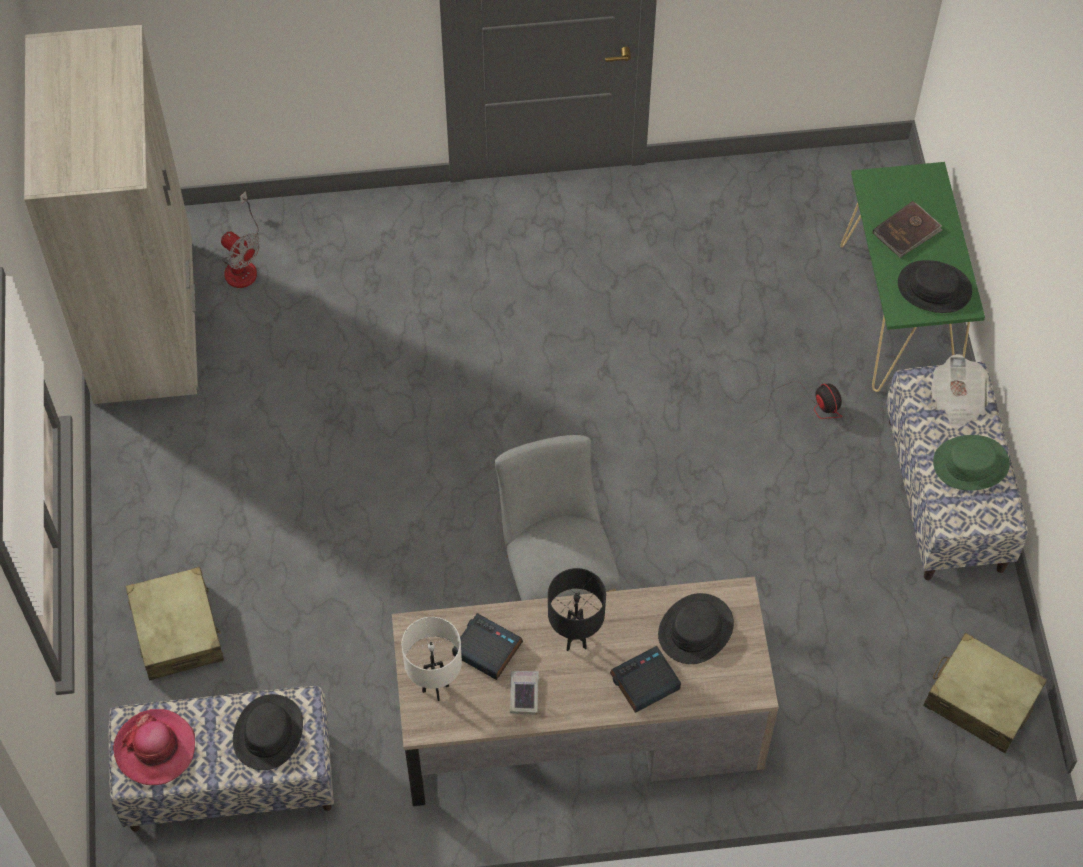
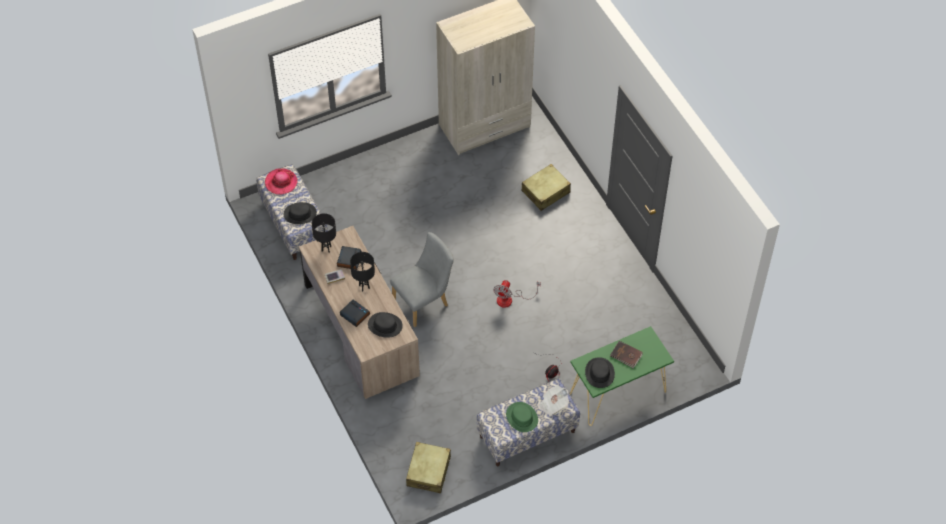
camera: 70 degrees right, 5 degrees down
(177, 631) = (350, 186): beige suitcase -> beige suitcase (546, 192)
(242, 264) = (528, 147): fan -> fan (510, 299)
(435, 688) = (326, 248): white table lamp -> black table lamp

